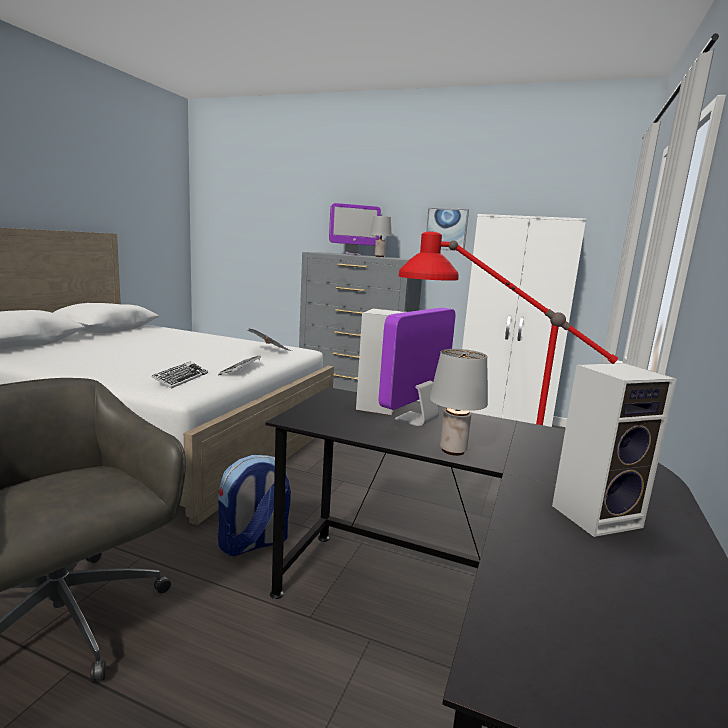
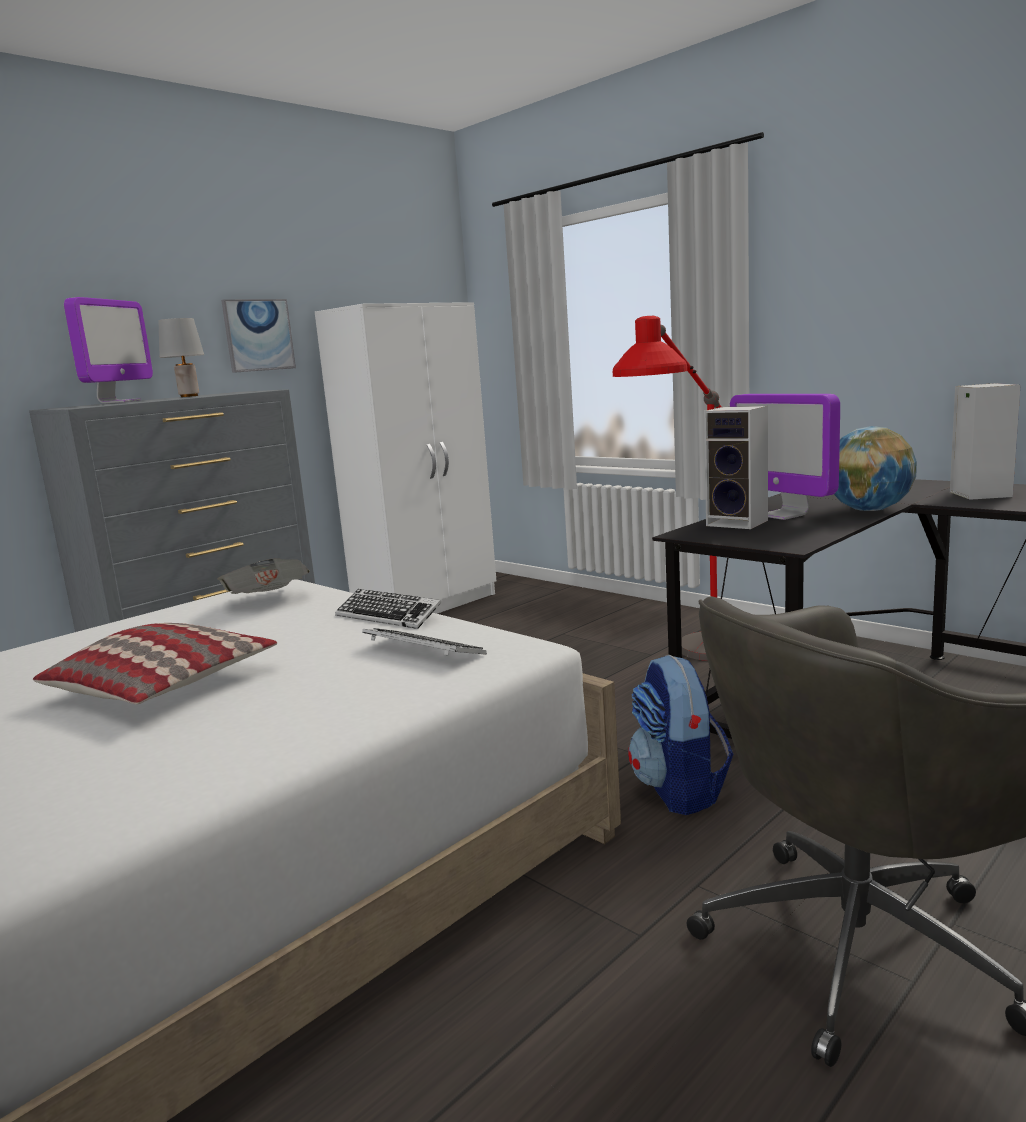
camera: 65 degrees left, 0 degrees up
(154, 353) = (165, 686): none -> pillow
(453, 451) = (869, 510): grey table lamp -> globe

